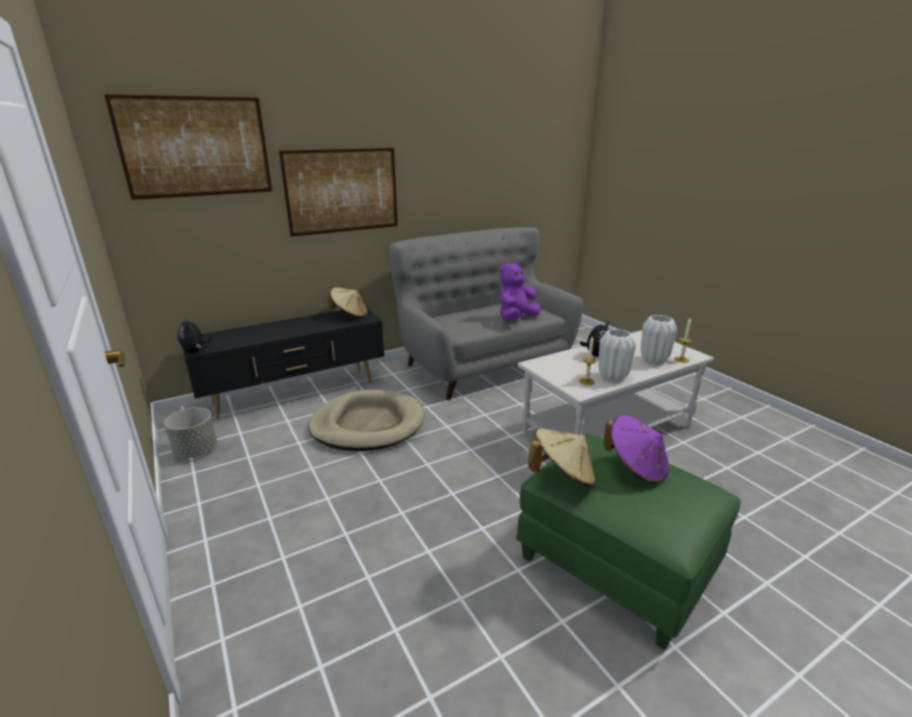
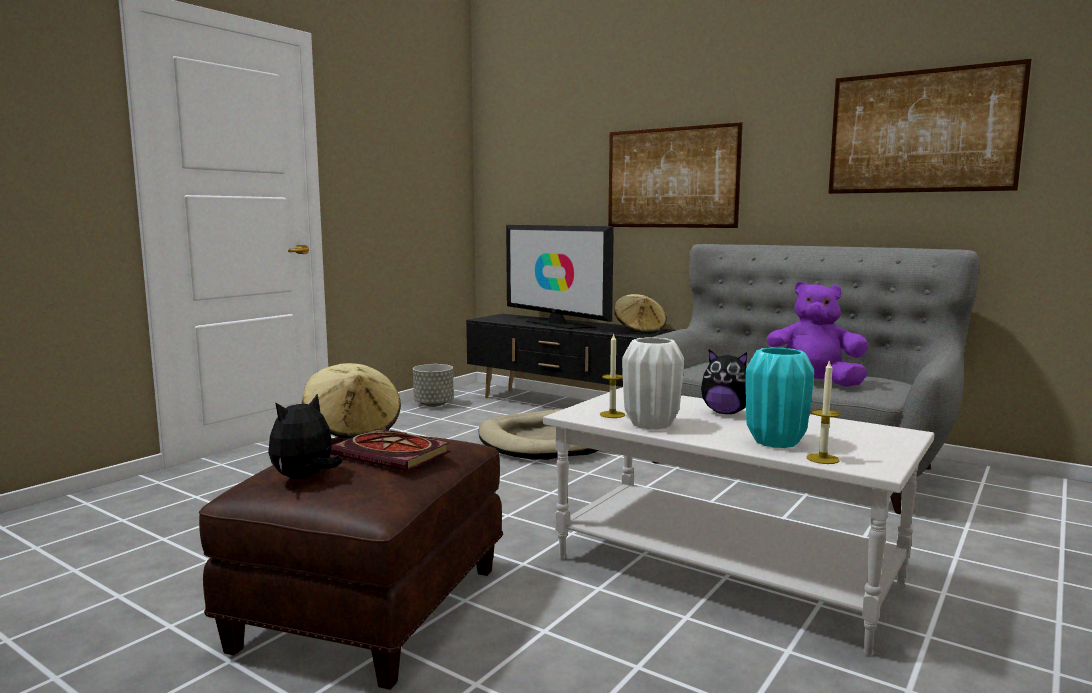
camera: 65 degrees right, 15 degrees down
(195, 351) = (480, 319): plush toy -> plush toy (305, 478)
(196, 147) = (544, 132): picture -> picture (922, 131)
(278, 331) = (557, 324): none -> television
(617, 564) = (372, 609): green ottoman -> brown ottoman
(635, 467) = (394, 454): purple hat -> book
(653, 360) = (775, 442): white vase -> turquoise vase

